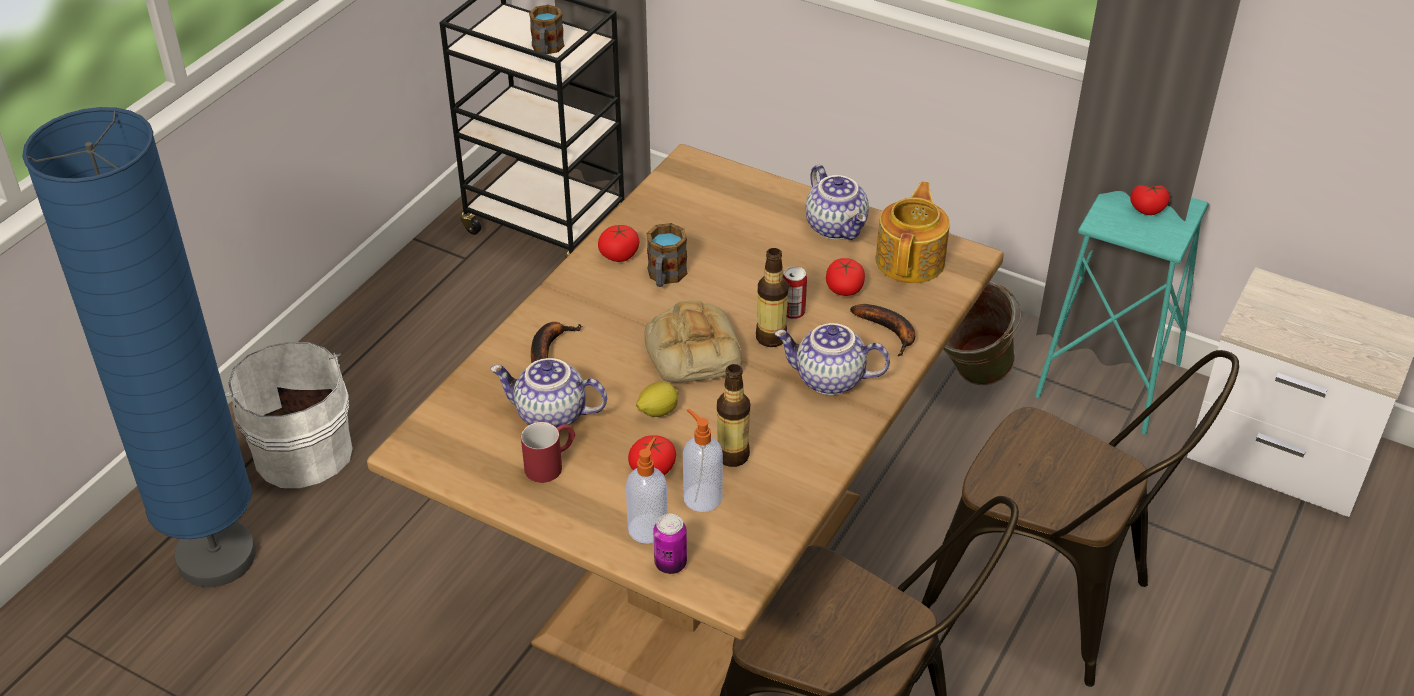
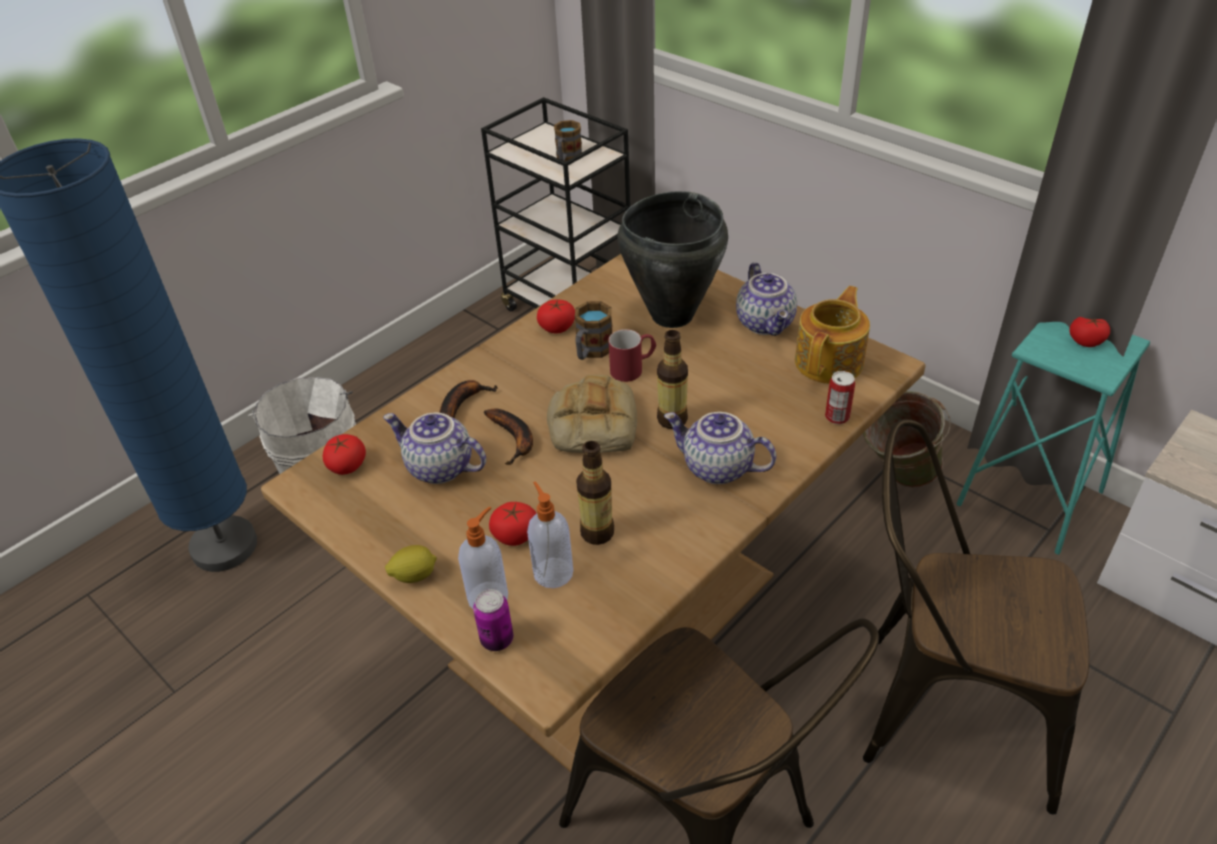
camera: 15 degrees right, 0 degrees up
(551, 464) = (421, 516): red mug -> red mug (633, 368)
(657, 411) = (540, 478): lemon -> lemon (414, 575)
(736, 229) = (671, 315): none -> black cooking pot
(793, 312) = (701, 398): can -> can (837, 417)
(844, 288) = (757, 381): tomato -> tomato (347, 465)
(890, 332) = (791, 428): banana -> banana (514, 439)
(1053, 603) = (938, 709): brown chair -> brown chair turned 150 degrees clockwise

